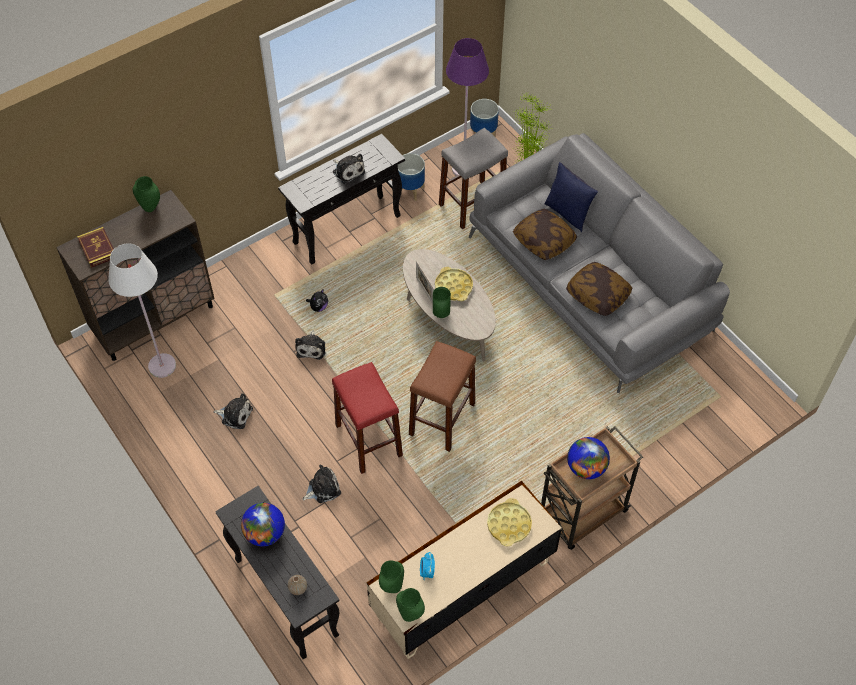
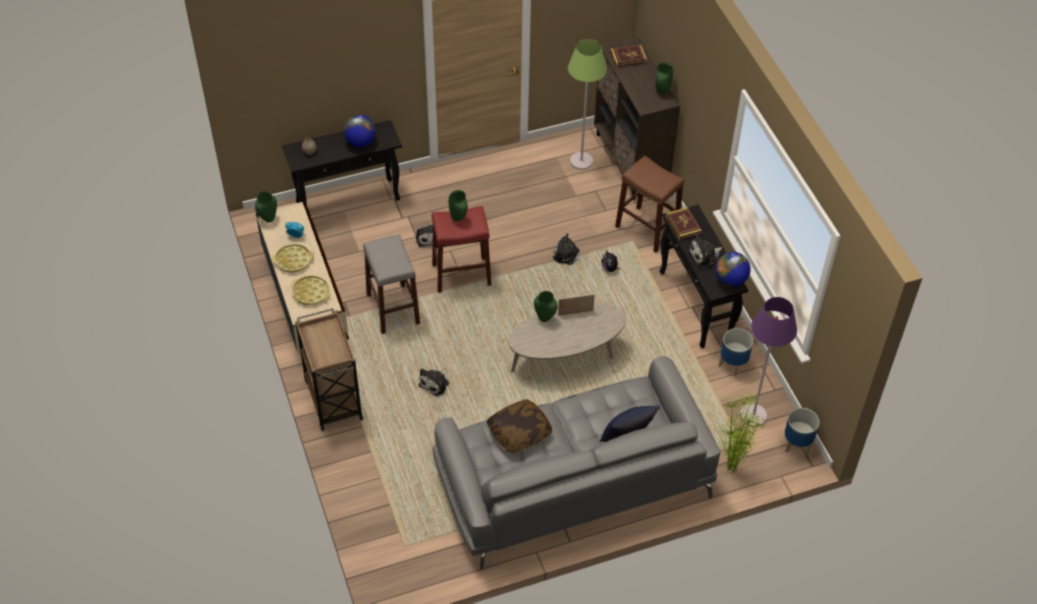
camera: 105 degrees right, 5 degrees down
(162, 365) = (581, 161): white floor lamp -> green floor lamp
(235, 414) = (518, 197): plush toy -> plush toy (435, 383)
(312, 193) = (683, 225): none -> book
(391, 586) = (294, 213): green vase -> green vase (458, 218)
(442, 419) = (463, 327): brown stool -> brown stool (647, 229)
(453, 287) = (573, 335): yellow tray -> yellow tray (293, 261)
(472, 205) = (701, 410): grey stool -> grey stool (393, 308)
(544, 241) = (598, 408): pillow -> none
(586, 468) = (326, 339): globe -> globe (730, 280)

